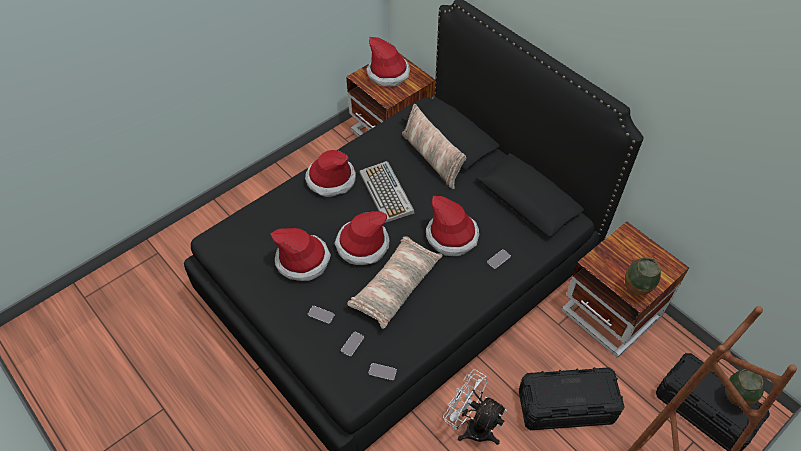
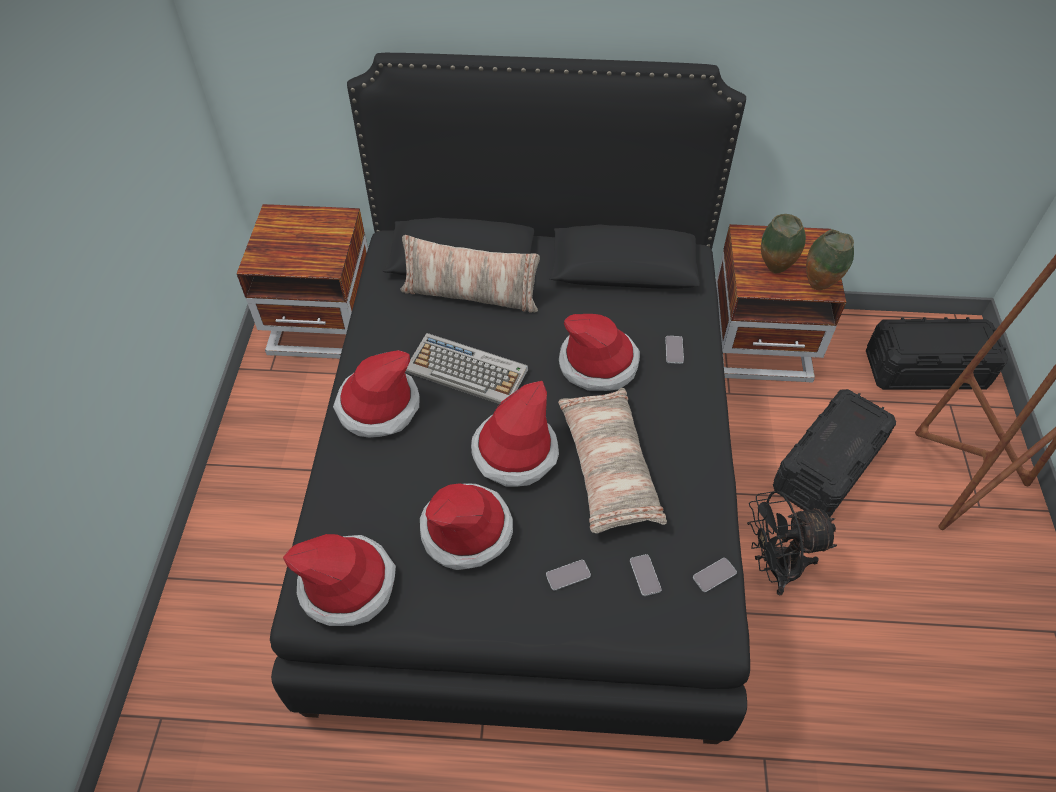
camera: 45 degrees left, 0 degrees up
(388, 73) = (290, 236): hat -> hat (347, 584)
(472, 426) = (774, 567): white fan -> black fan
(733, 401) = (960, 334): vase -> vase (774, 271)

